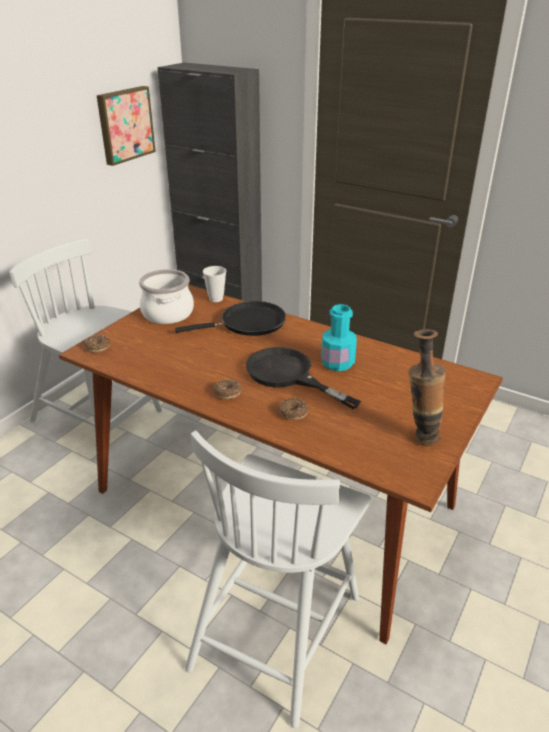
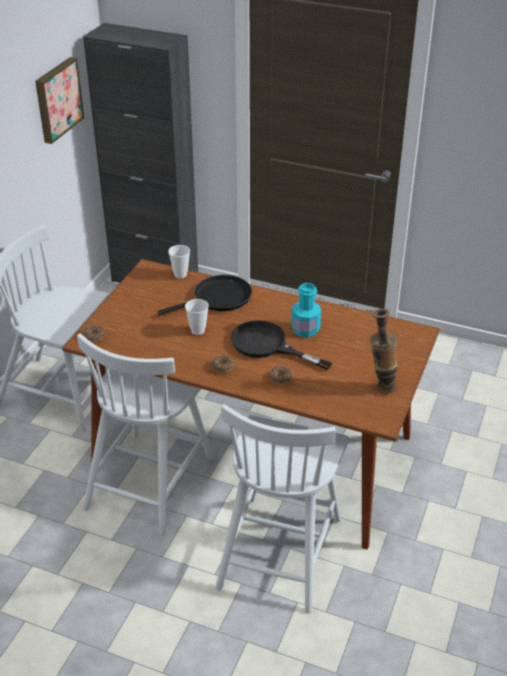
camera: 10 degrees left, 5 degrees up
(153, 518) = (150, 480): none -> white chair
(167, 313) = (141, 295): cooking pot -> none
(213, 352) = (198, 330): none -> cup

